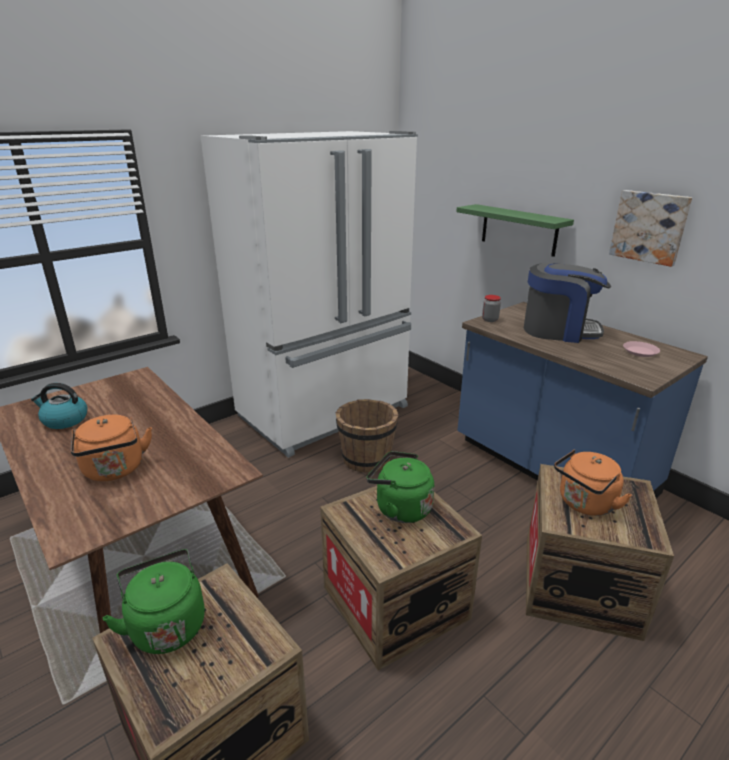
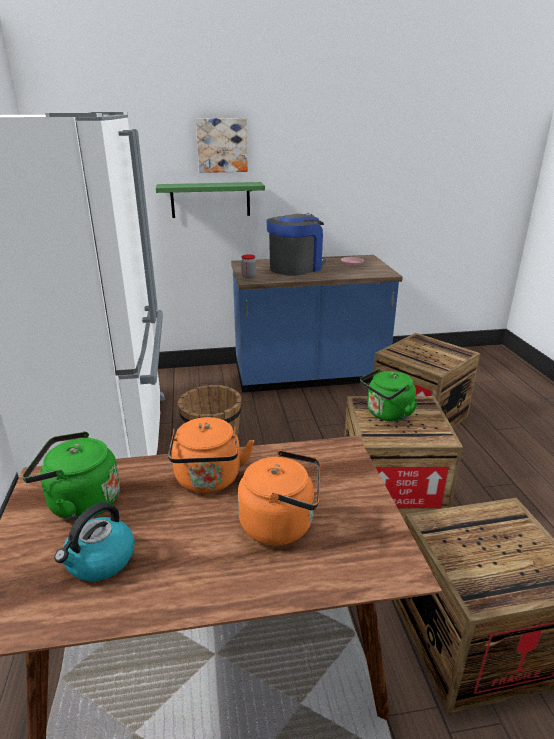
camera: 60 degrees left, 0 degrees up
(167, 624) = (469, 564): green kettle -> green kettle (80, 503)
(584, 504) = (425, 356): orange kettle -> orange kettle (209, 480)
(649, 227) = (320, 177): picture -> picture (222, 145)

